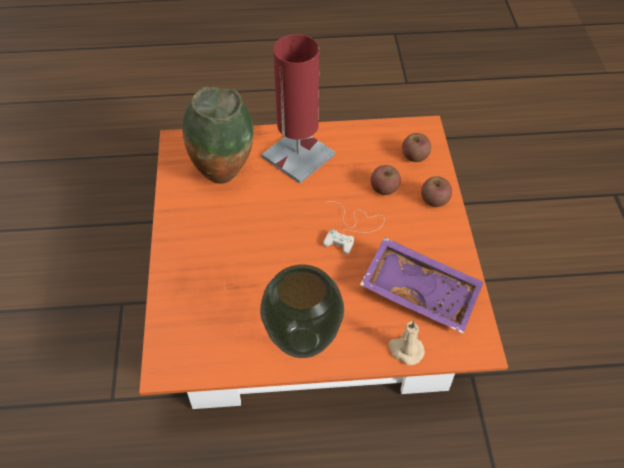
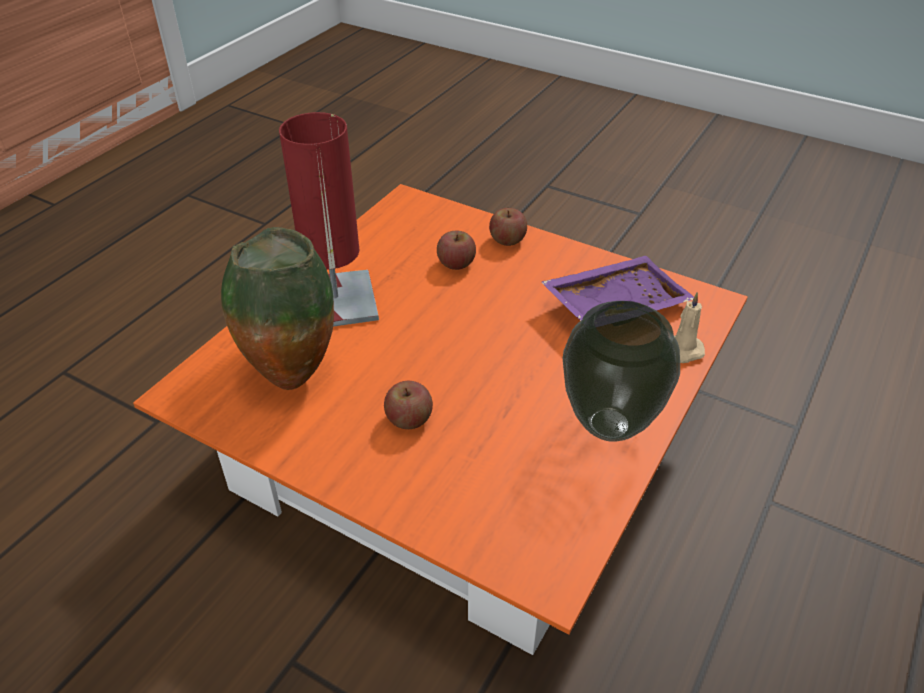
camera: 55 degrees left, 10 degrees down
(352, 228) = (486, 311): white game controller -> none
(415, 156) = (436, 223): apple -> apple (409, 419)

